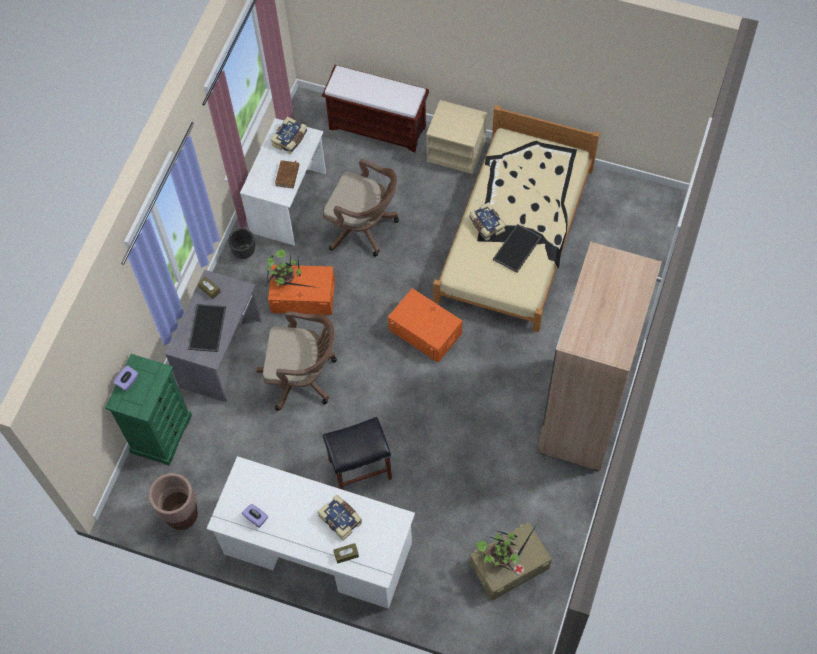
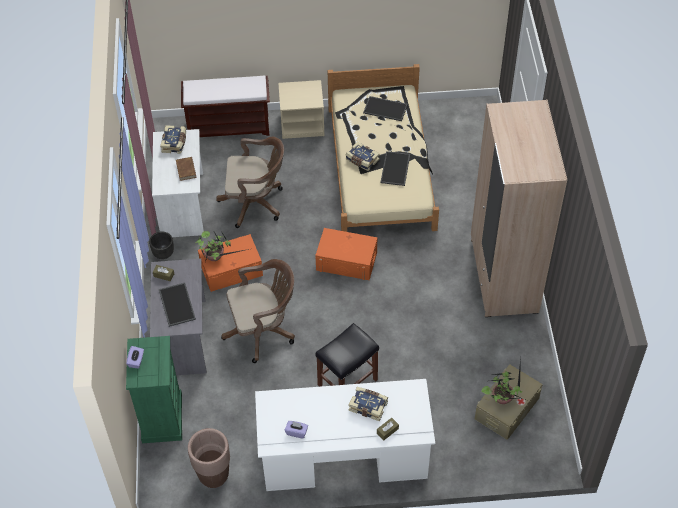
camera: 25 degrees left, 10 degrees down
(543, 171) = (386, 108): none -> tray

